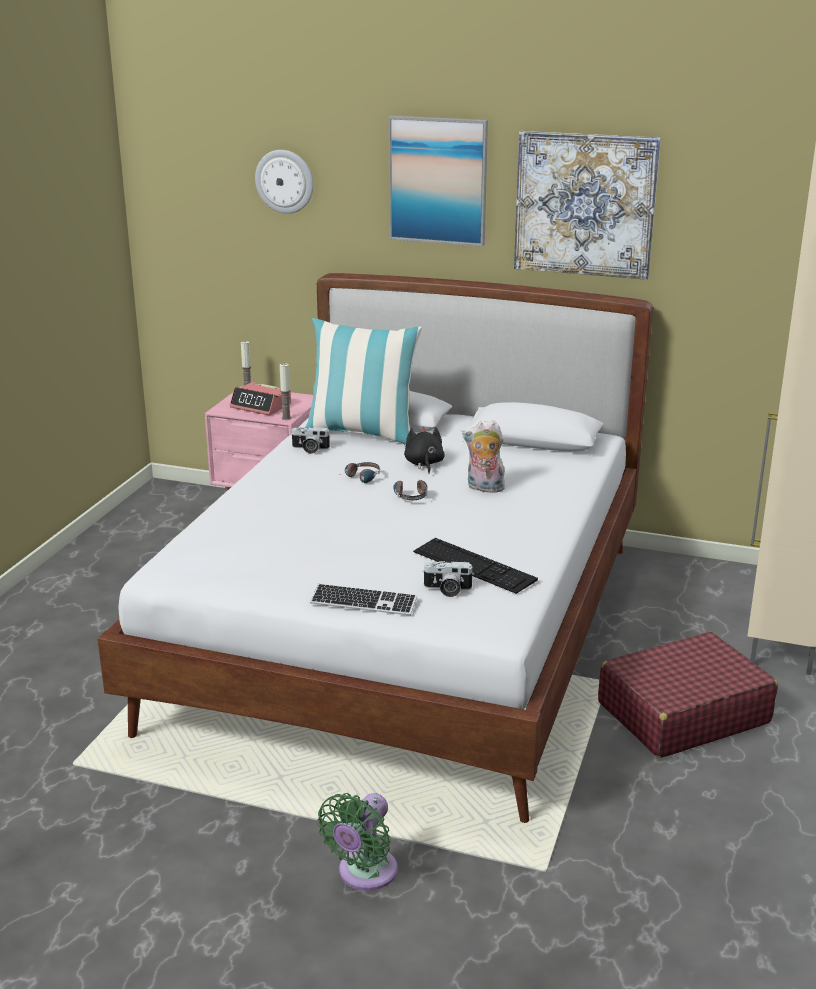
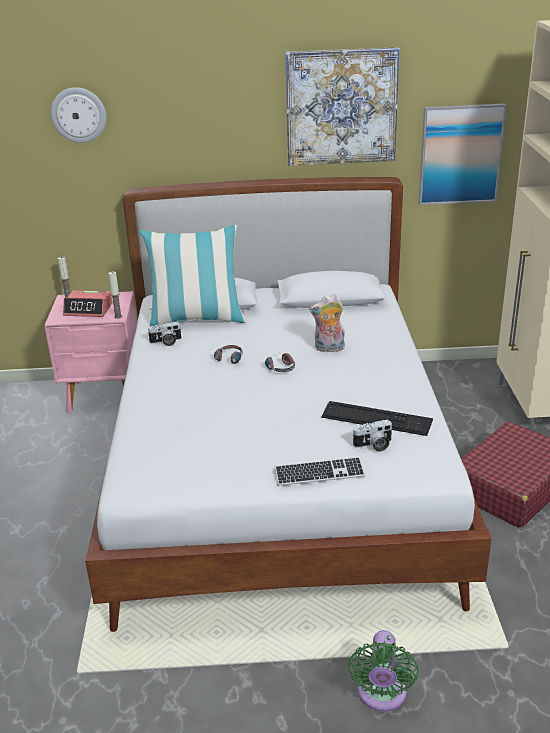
camera: 20 degrees left, 5 degrees up
(424, 464) = (266, 337): black plush toy -> none
(438, 180) = (217, 100): picture -> picture (460, 154)

